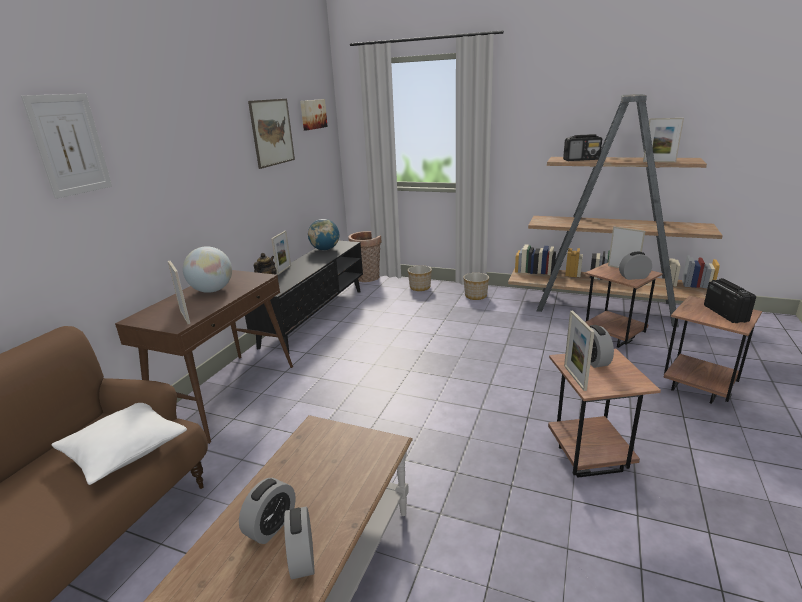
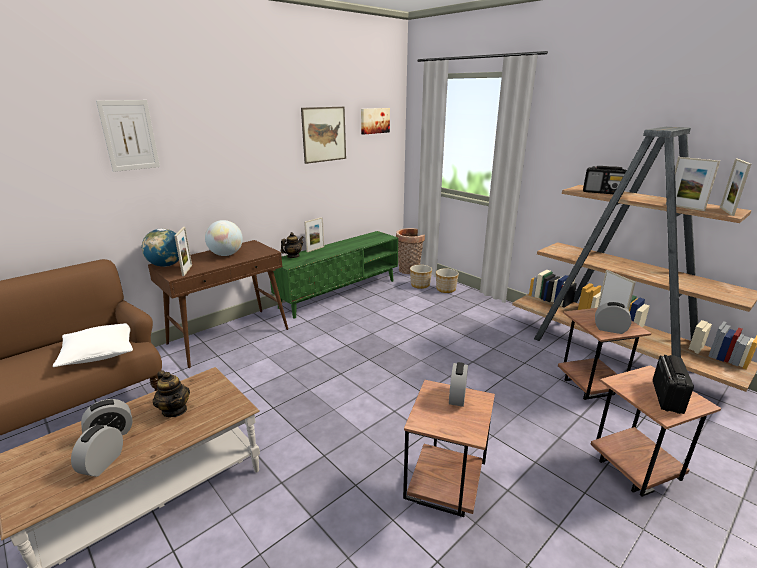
camera: 25 degrees right, 0 degrees up
(314, 316) = (339, 293): black tv stand -> green tv stand
(319, 472) = (175, 410): none -> teapot
(325, 249) = (364, 238): globe -> globe (166, 265)
(476, 296) = (489, 309): planter -> planter (420, 285)
(574, 377) = (419, 407): picture frame -> picture frame (726, 211)

